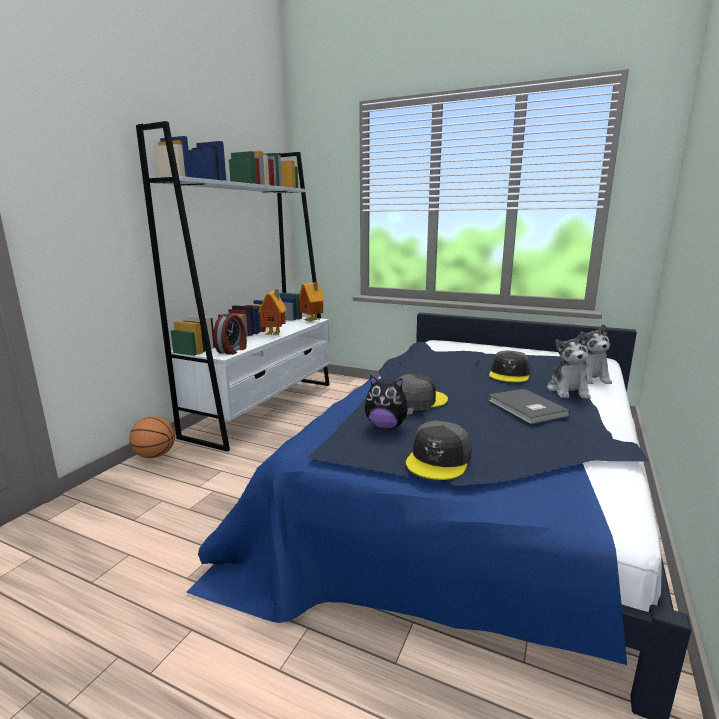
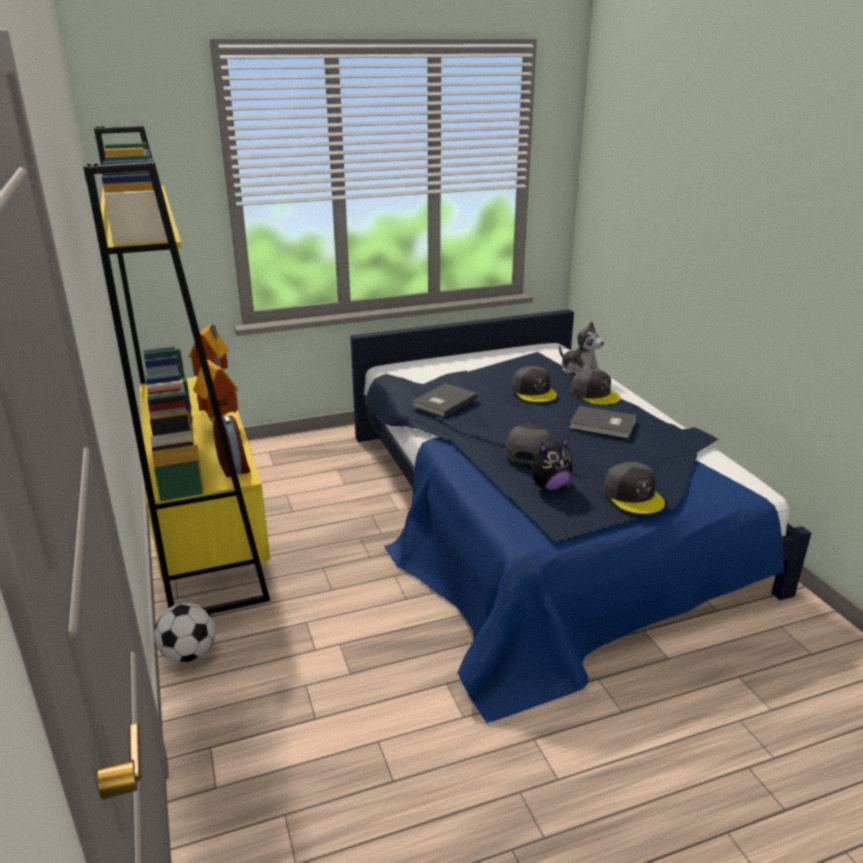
camera: 45 degrees left, 10 degrees up
(155, 456) = (189, 654): basketball -> football
(264, 408) = (207, 530): white bookcase -> yellow bookcase
(422, 361) = (443, 402): none -> grey book
(568, 391) = (595, 394): plush toy -> grey cap

